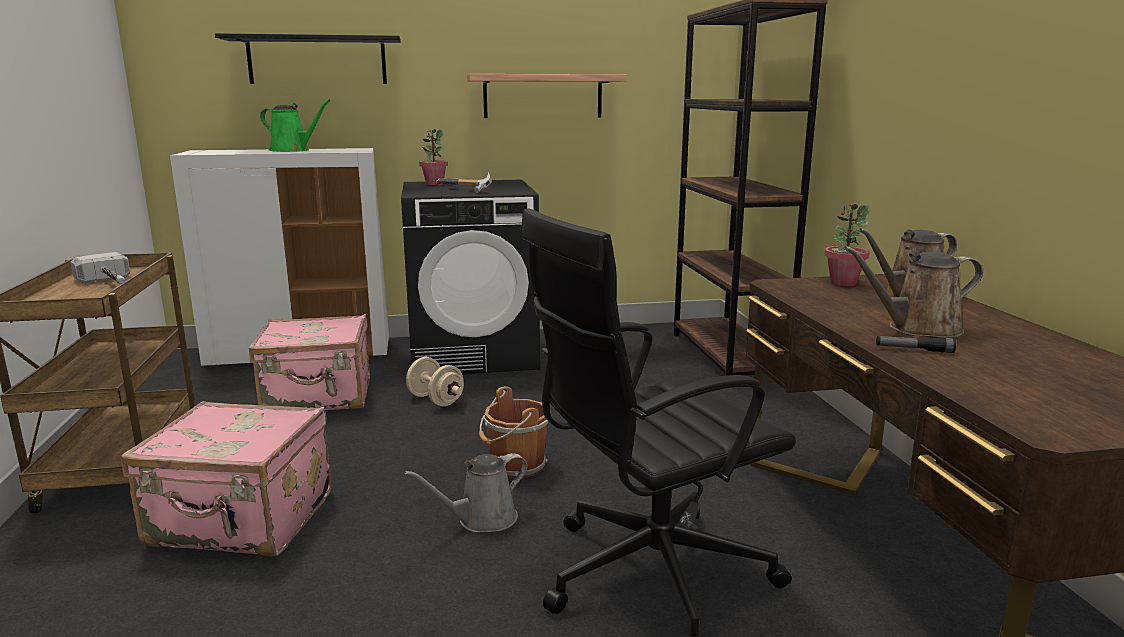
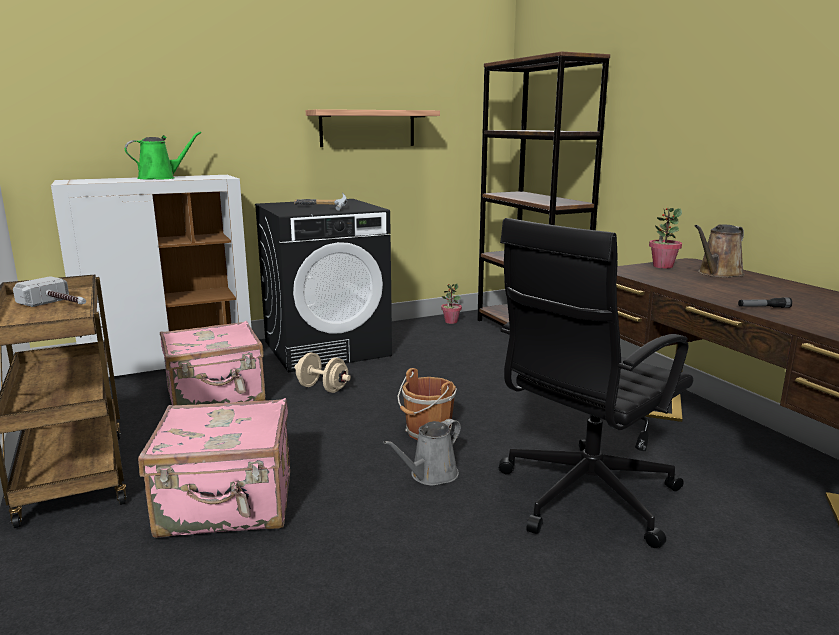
camera: 15 degrees left, 0 degrees up
(292, 150) = (160, 178): green watering can -> green watering can turned 45 degrees counterclockwise
(317, 61) = (174, 97): black shelf -> none
(434, 184) = (286, 204): potted plant -> potted plant (451, 321)
(918, 329) = (749, 294): brown watering can -> none

